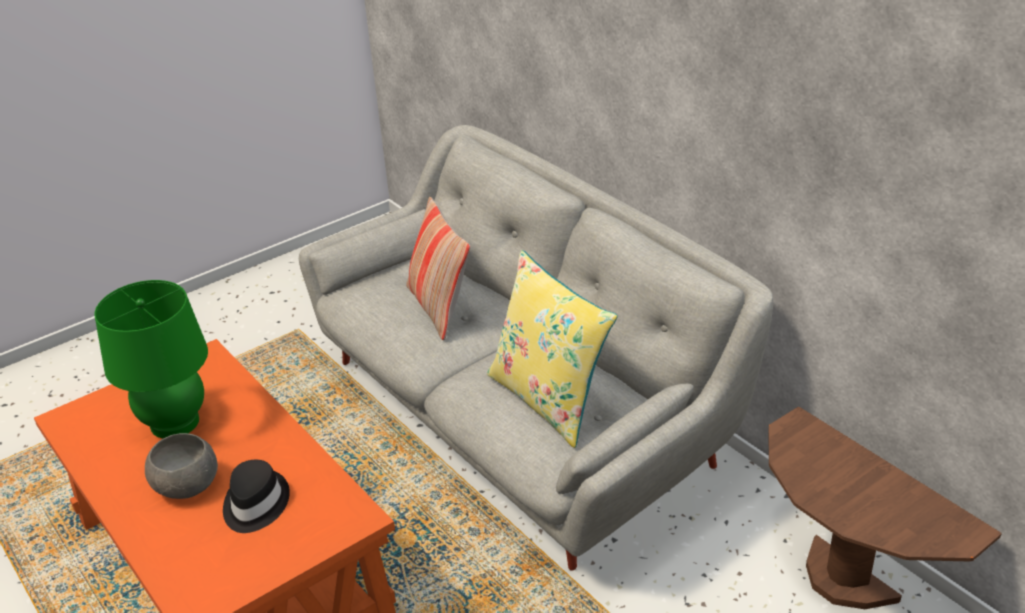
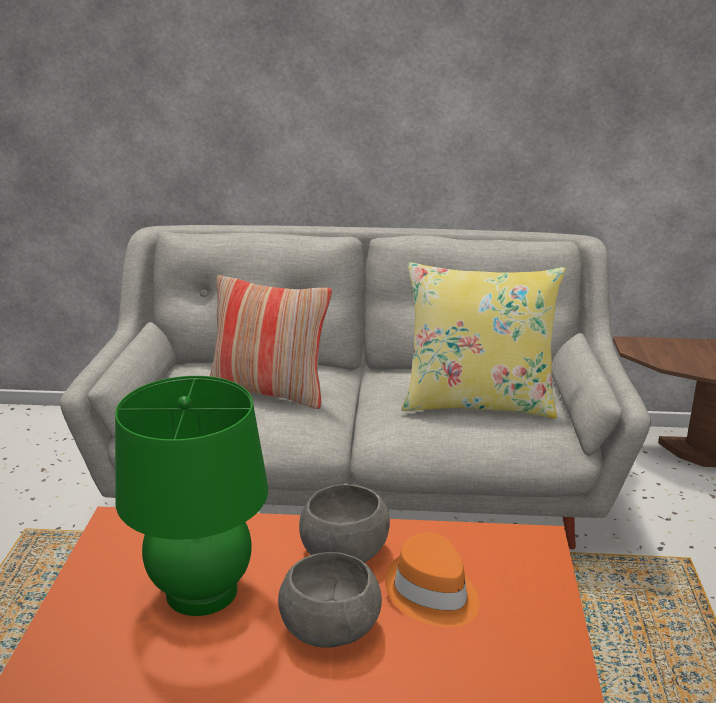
camera: 50 degrees left, 10 degrees down
(254, 504) = (432, 594): black hat -> orange hat
(264, 447) = (344, 551): none -> grey bowl

